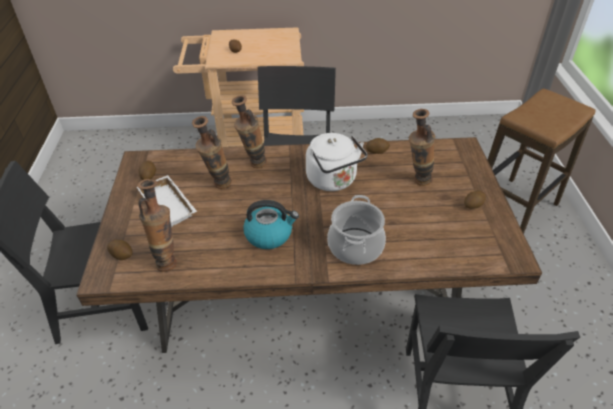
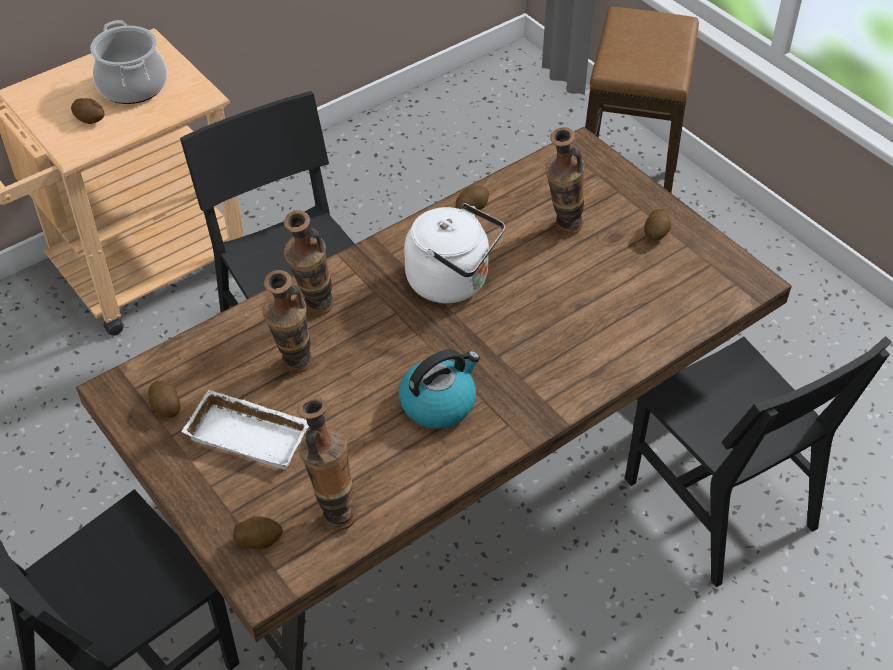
camera: 35 degrees left, 5 degrees up
(356, 246) = (563, 361): cooking pot -> cooking pot (133, 86)

